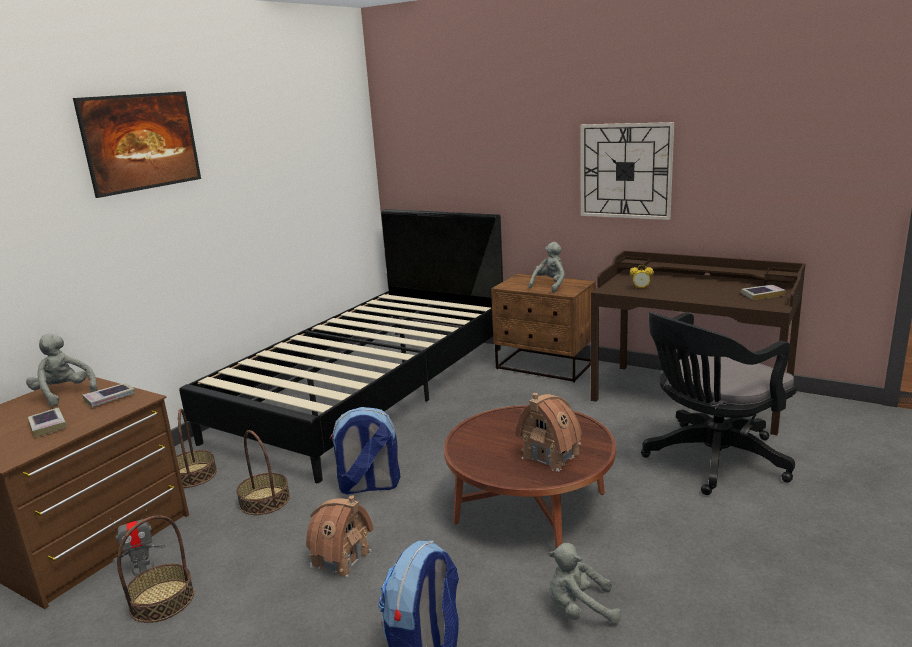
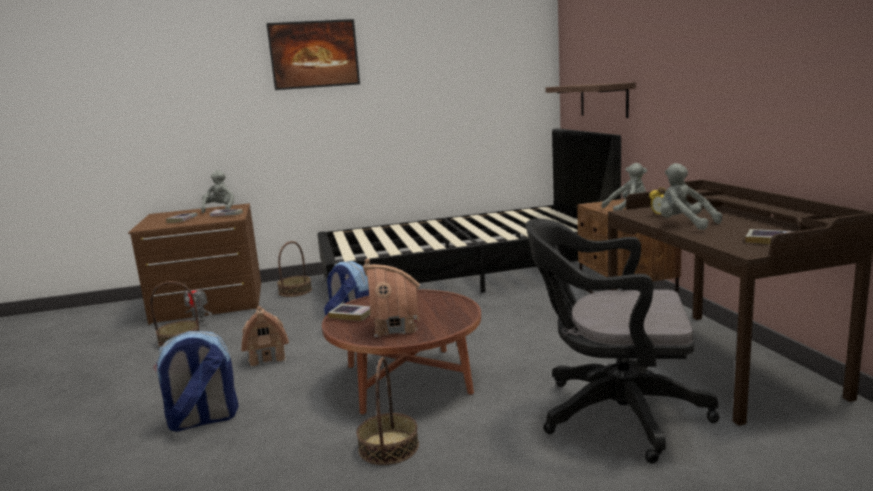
camera: 45 degrees right, 5 degrees down
(264, 500) = (296, 315): basket -> basket (388, 447)
(463, 180) = (603, 100): none -> shelf
(486, 462) = (351, 315): none -> book
(579, 609) = (306, 447): grey plush toy -> grey plush toy (684, 225)
(625, 171) = (712, 86): wall clock -> none

